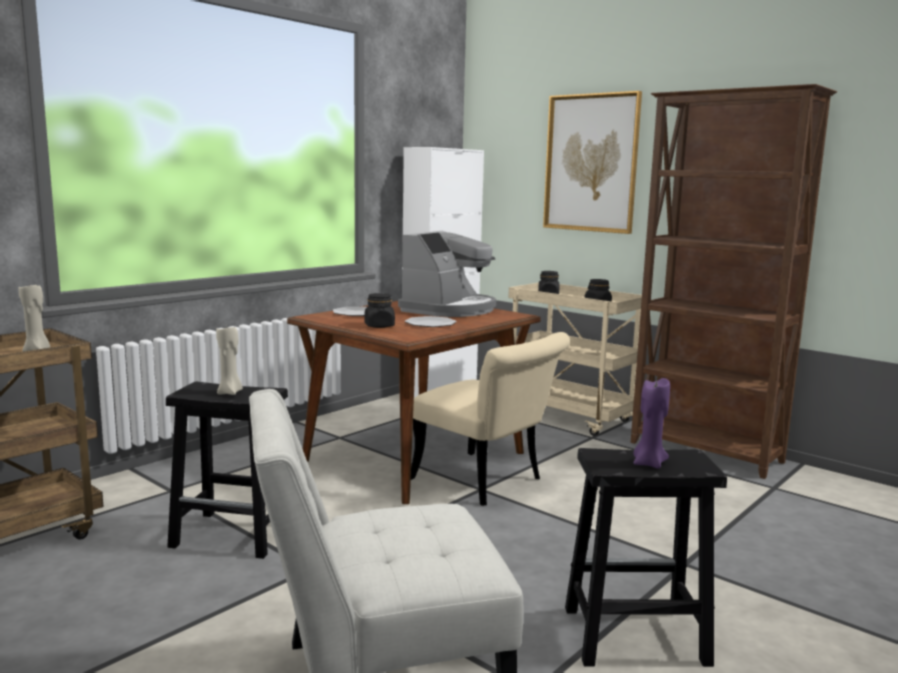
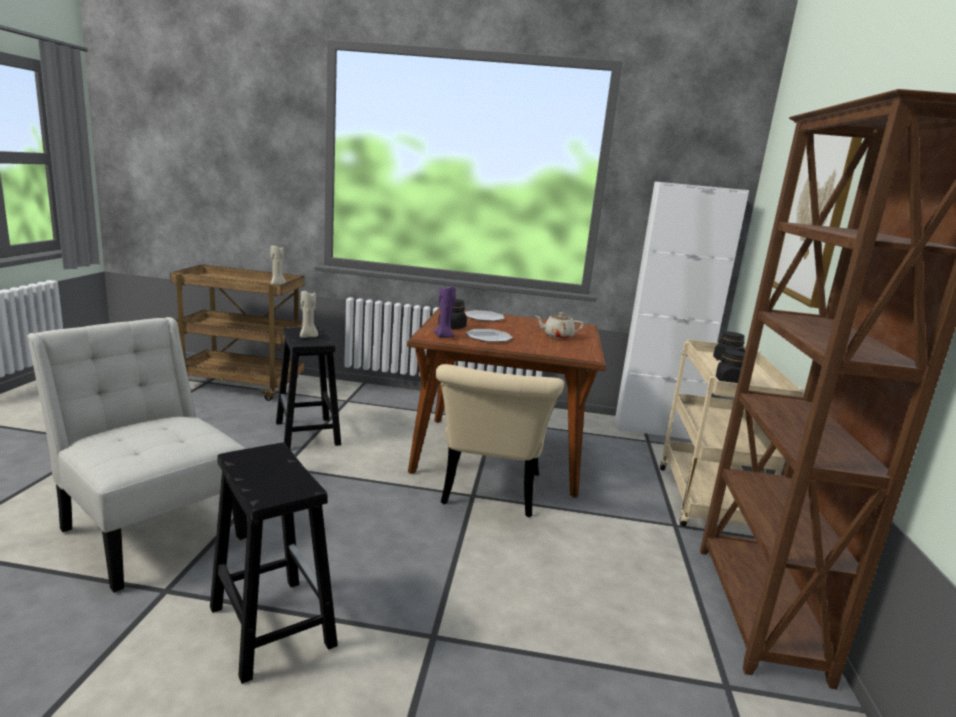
camera: 55 degrees right, 5 degrees up
(449, 309) = (557, 336): coffee machine -> beige teapot
(648, 463) = (264, 473): purple candle -> purple candle (444, 336)

